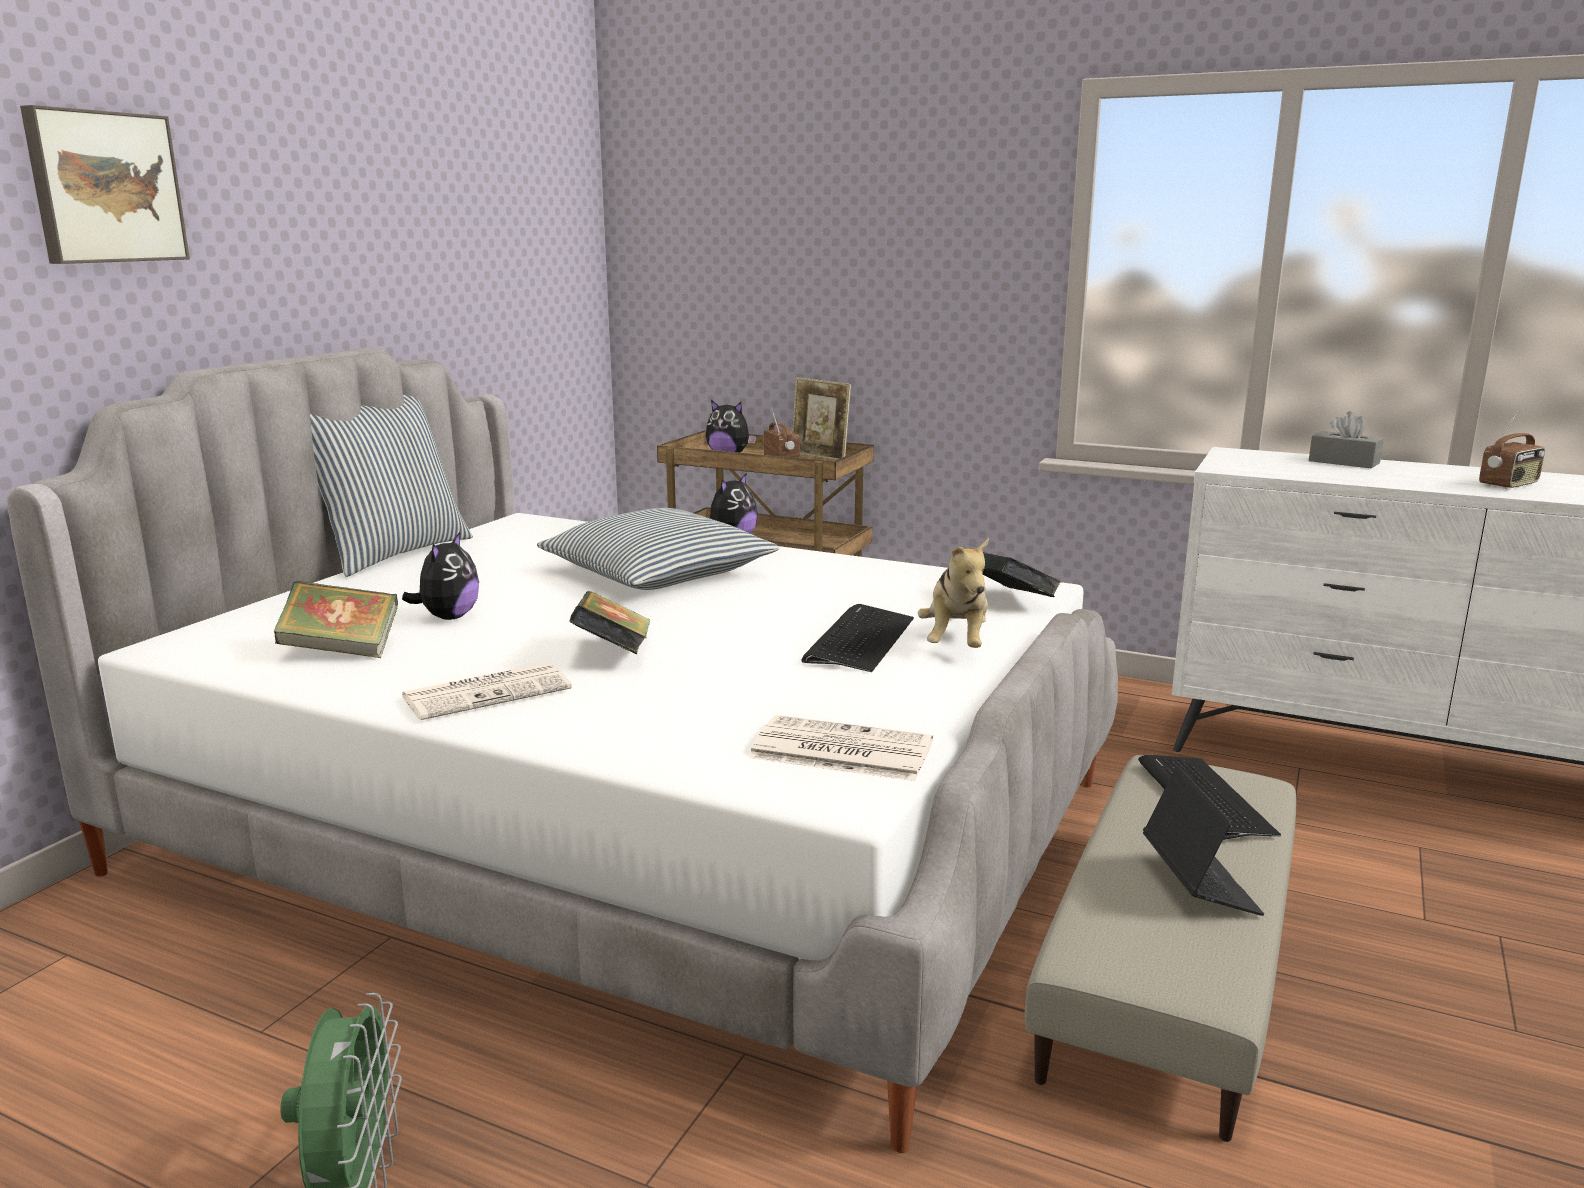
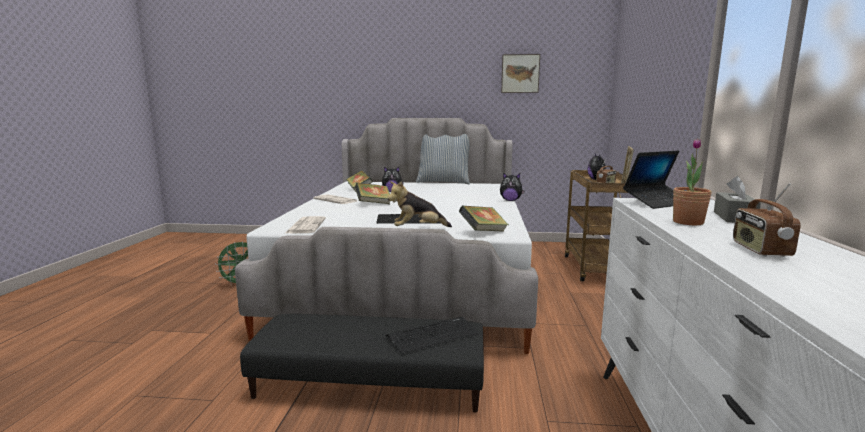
camera: 70 degrees right, 5 degrees down
(104, 187) = (383, 70): picture -> picture (520, 73)
(658, 573) = (458, 199): pillow -> none
(1168, 961) = (370, 381): beige ottoman -> black ottoman
(1198, 884) = (345, 335): laptop -> laptop (657, 202)
(1377, 477) = (688, 222): none -> potted plant
(1509, 484) = (759, 250): radio -> radio turned 60 degrees clockwise

